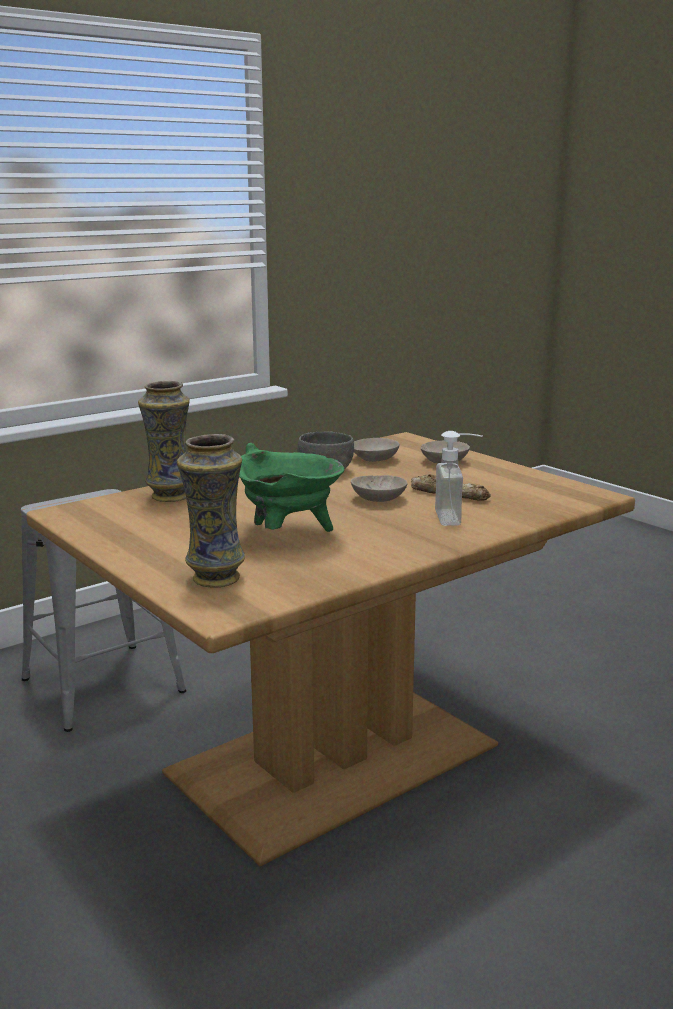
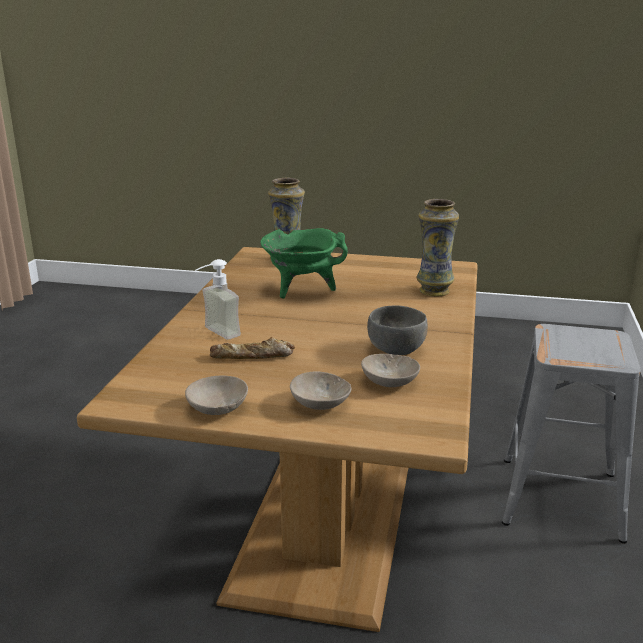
camera: 140 degrees right, 5 degrees up
(378, 499) = (298, 332): beige bowl -> beige bowl (217, 407)

